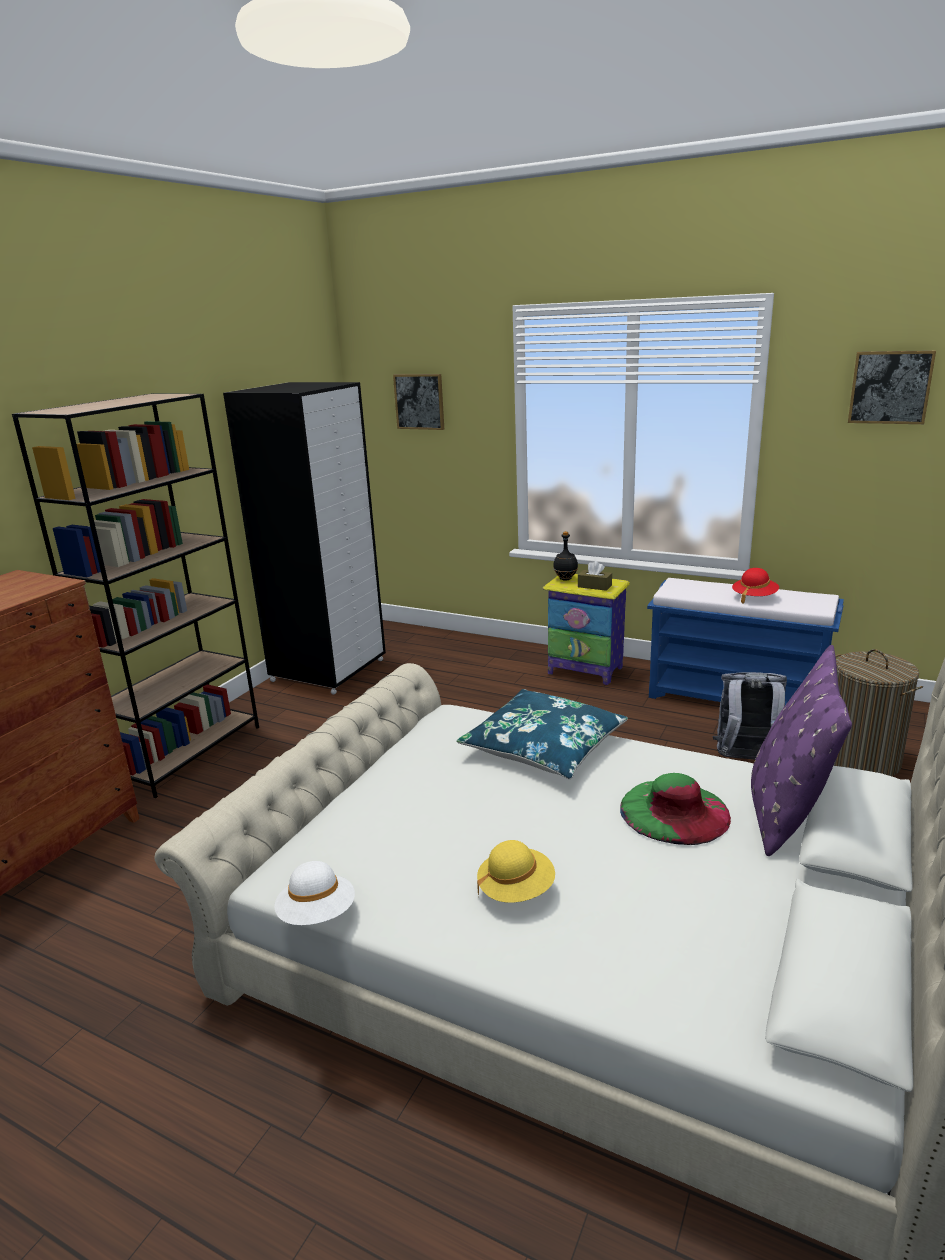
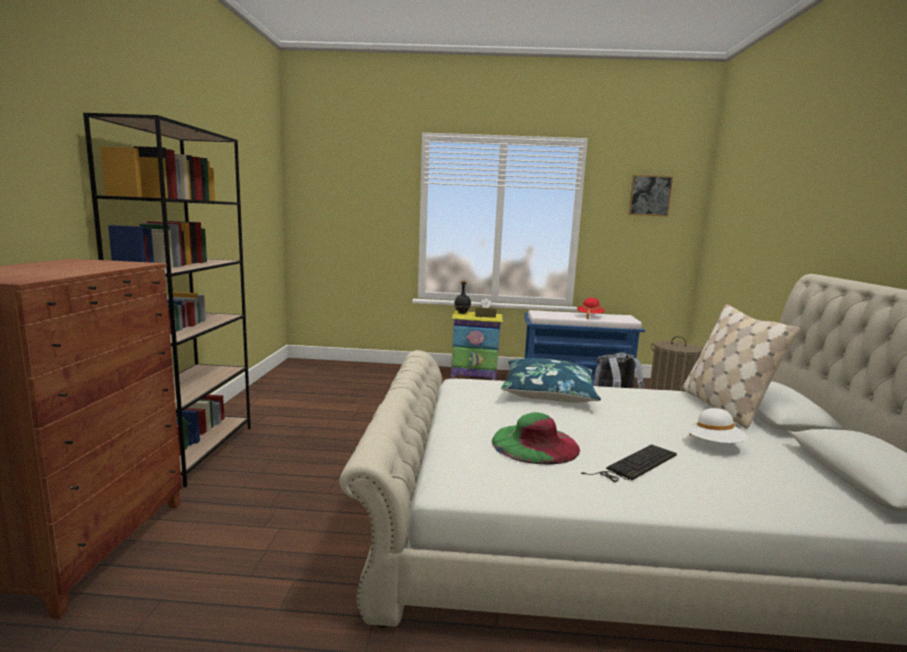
camera: 25 degrees left, 10 degrees down
(317, 915) = (513, 503): white hat -> white hat (715, 445)
(328, 670) = (282, 389): wardrobe -> none
(419, 401) = (346, 194): picture -> none
(516, 890) = (634, 464): yellow hat -> keyboard
(674, 811) = (669, 414): green hat -> green hat (535, 444)
(787, 809) = (724, 407): purple pillow -> beige pillow

